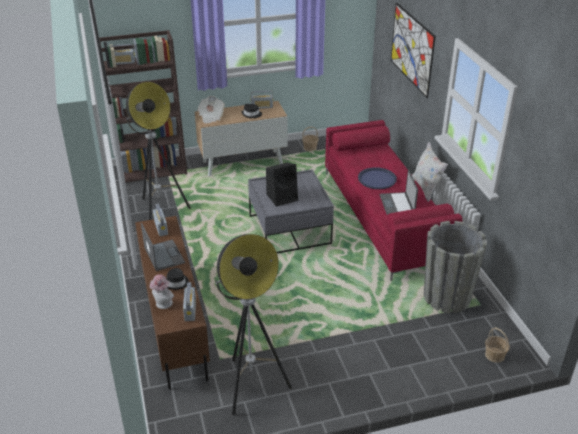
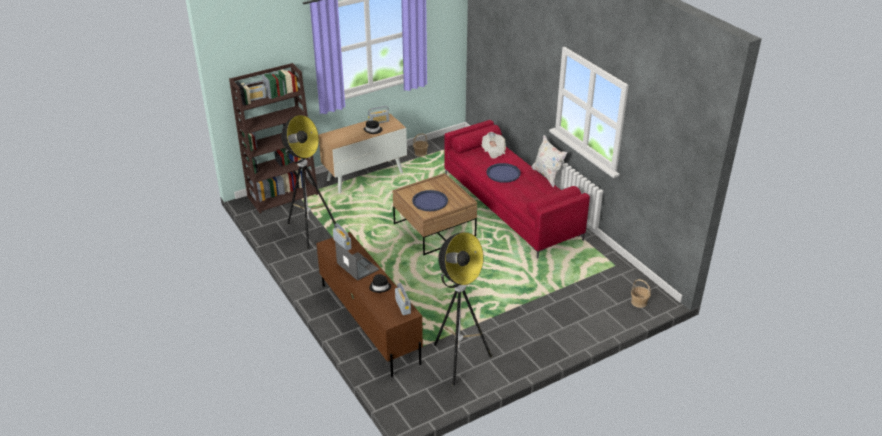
camera: 15 degrees left, 0 degrees up
(163, 304) = (378, 306): hat -> none
(211, 117) = (336, 137): newspaper -> newspaper (493, 151)
(282, 197) = (430, 201): black speaker -> blue tray
(289, 230) = (434, 230): grey coffee table -> brown coffee table
(397, 205) = (529, 193): laptop -> none
(412, 49) = (514, 55): picture -> none
(447, 297) = (587, 264): grey planter -> none

